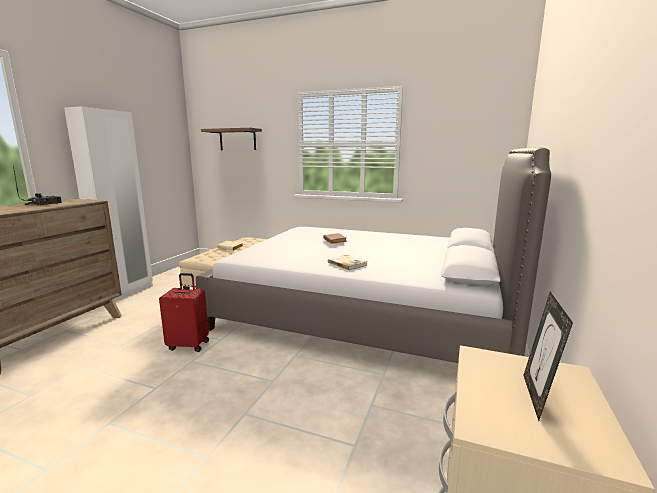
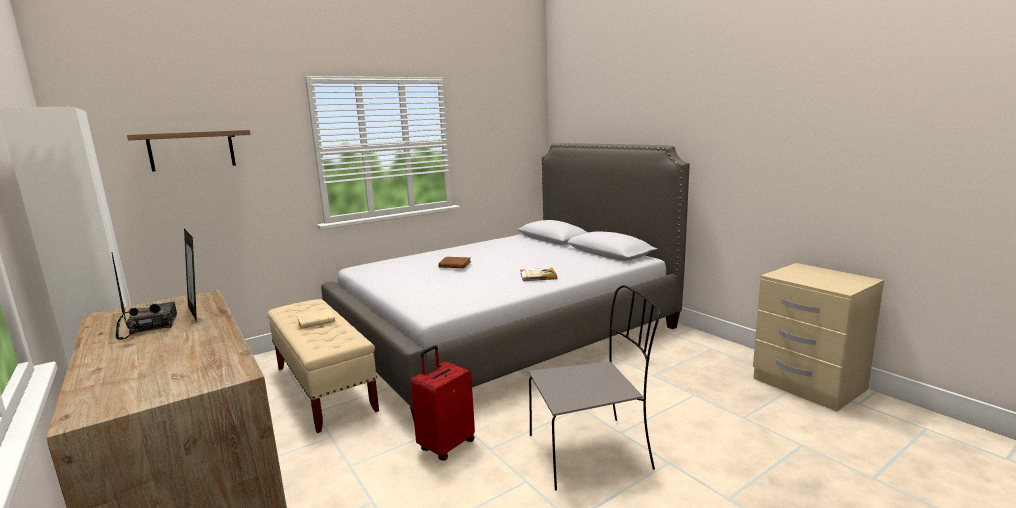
camera: 55 degrees left, 0 degrees up
(206, 406) = (592, 451): none -> grey chair
(537, 397) = (821, 276): picture frame -> picture frame (197, 312)

